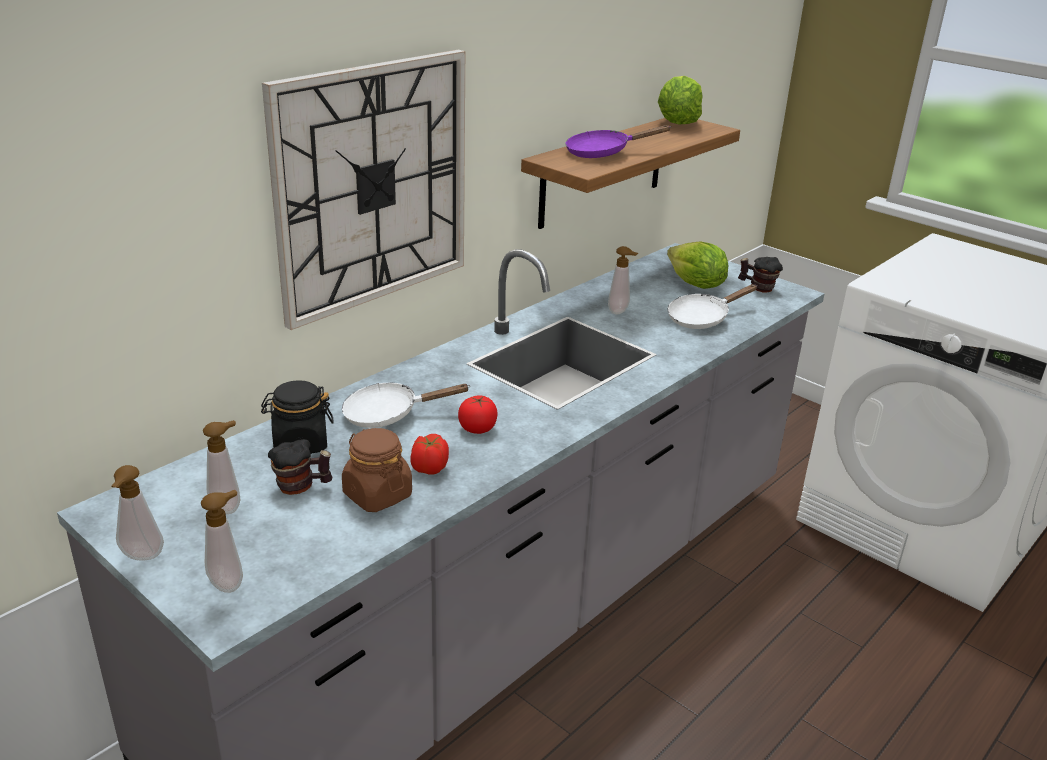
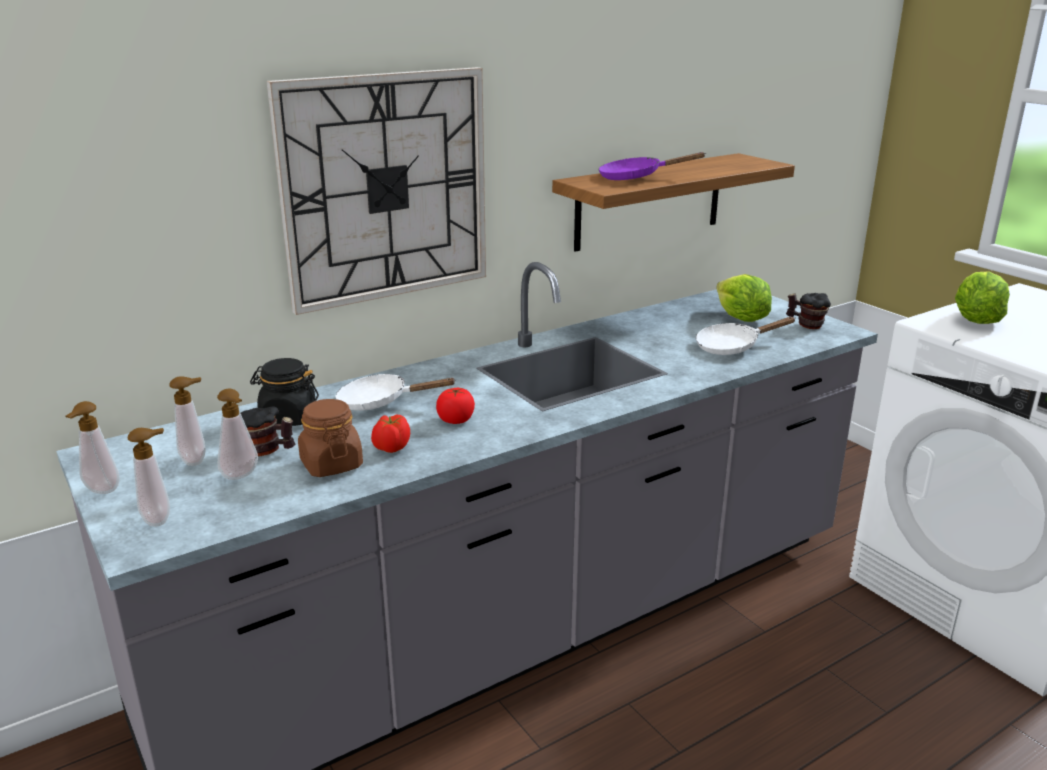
camera: 15 degrees right, 5 degrees down
(620, 312) = (650, 336): soap dispenser -> soap dispenser (242, 476)
(677, 123) = (732, 159): lettuce -> lettuce (976, 320)

